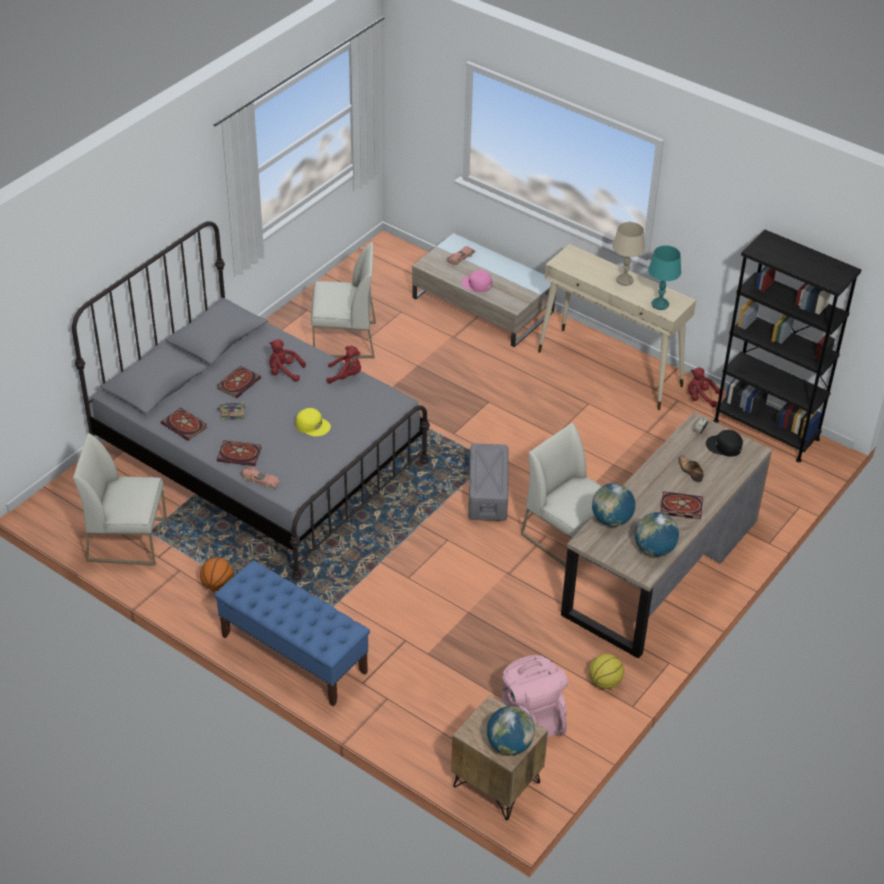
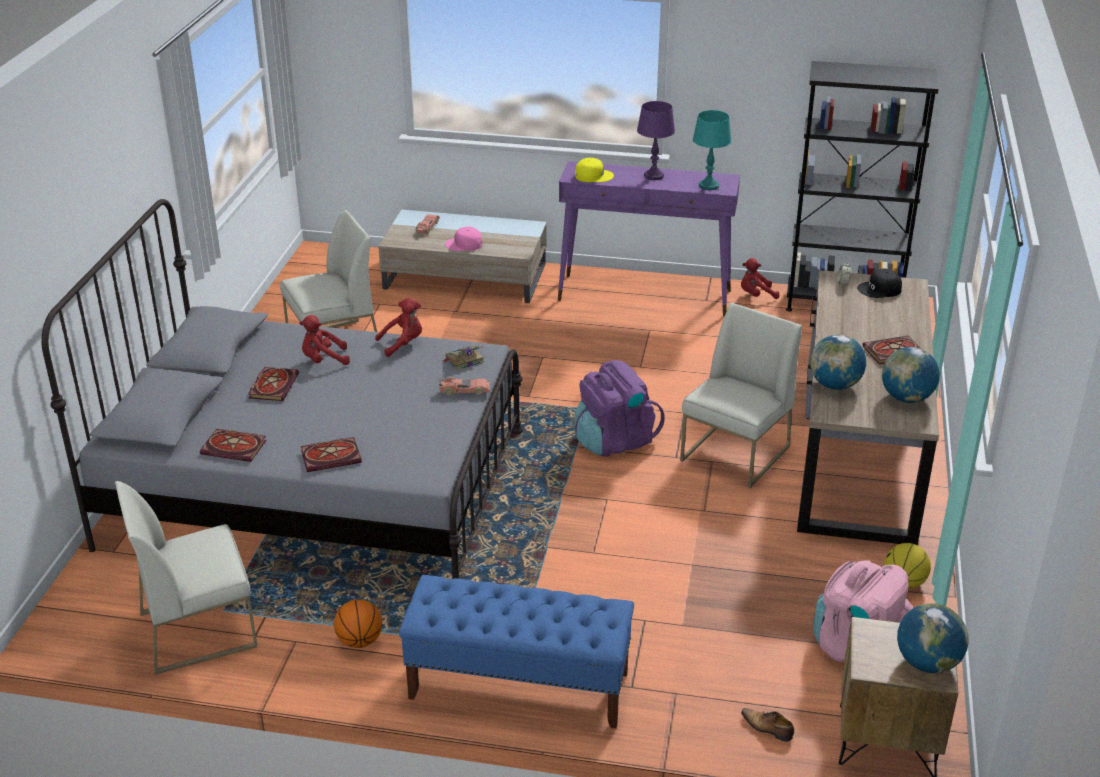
camera: 25 degrees left, 10 degrees down
(232, 412) = (288, 417): book -> book (463, 360)
(260, 480) = (380, 475): toy car -> toy car (464, 390)
(312, 425) = (401, 401): yellow cap -> yellow cap (593, 175)
(487, 493) = (614, 441): grey storage box -> purple backpack
(568, 536) = (735, 454): white chair -> white chair turned 105 degrees clockwise
(610, 369) = (645, 295): beige console table -> purple console table
(624, 280) = (653, 176): beige table lamp -> purple table lamp
(690, 471) = (869, 319): shoe -> shoe (767, 728)

